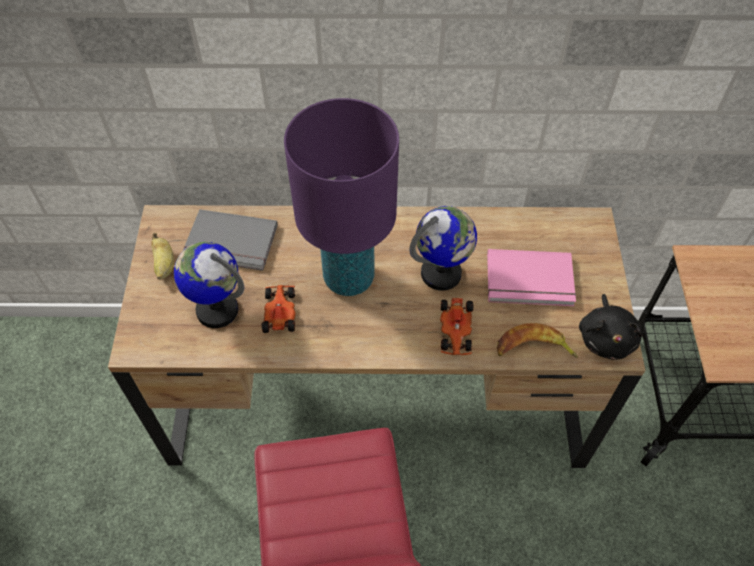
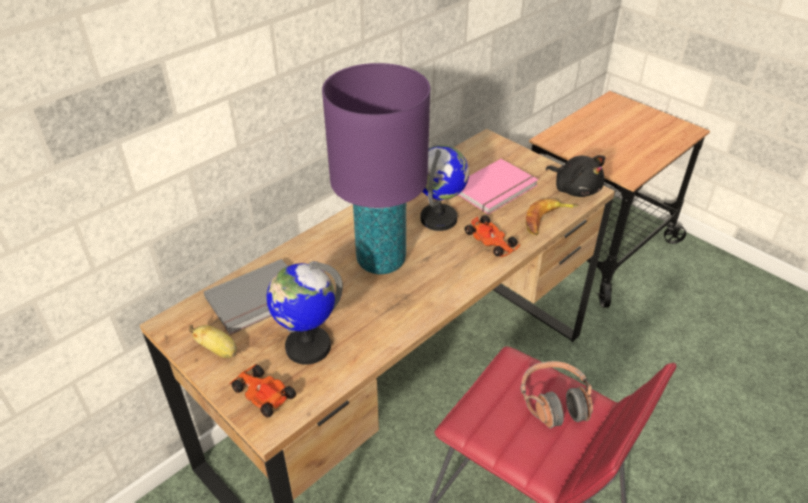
camera: 45 degrees left, 15 degrees down
(280, 311) = (359, 313): toy car -> toy car (262, 394)
(358, 505) = (555, 401): none -> headphones

